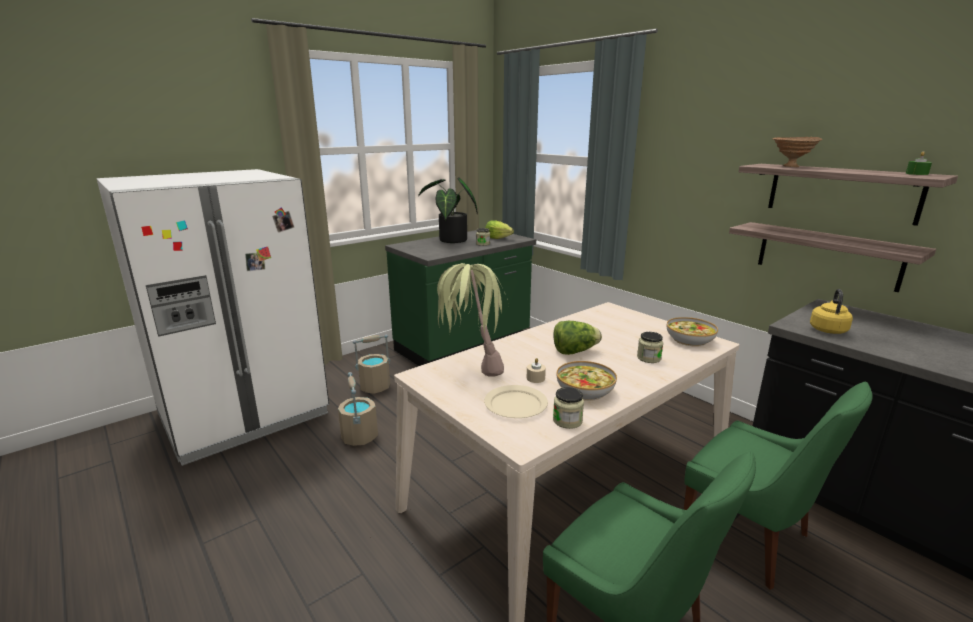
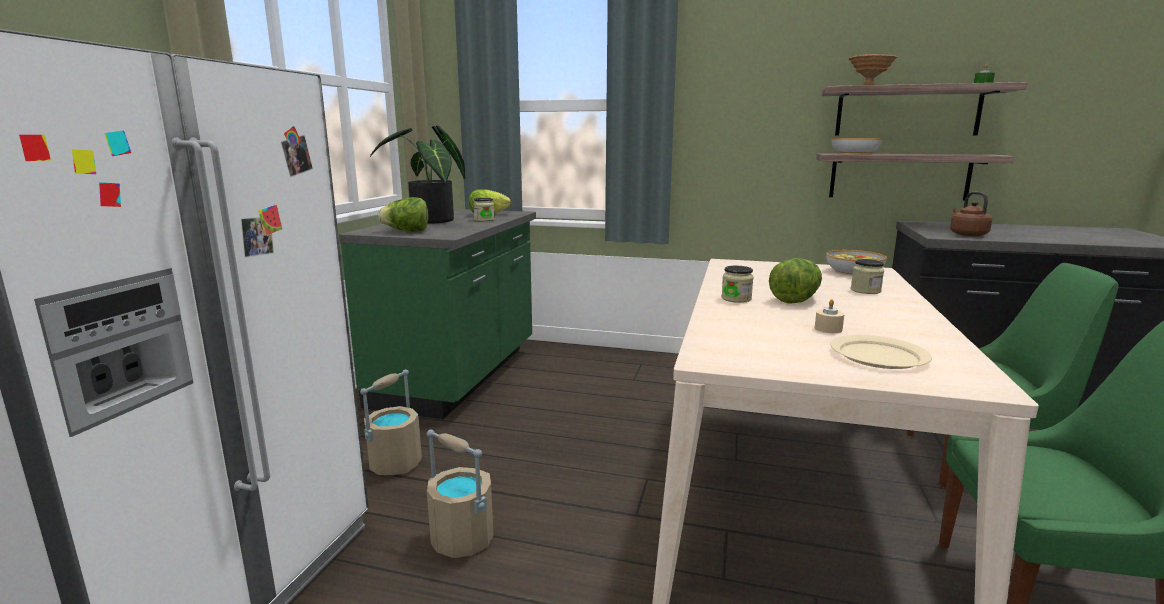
camera: 35 degrees left, 5 degrees down
(419, 248) = (407, 231): none -> lettuce
(471, 367) = (743, 337): potted plant -> none
(567, 420) = (955, 354): jar -> jar (736, 299)
(584, 390) = (895, 327): bowl -> bowl (854, 153)
(827, 329) = (967, 234): yellow kettle -> brown kettle

